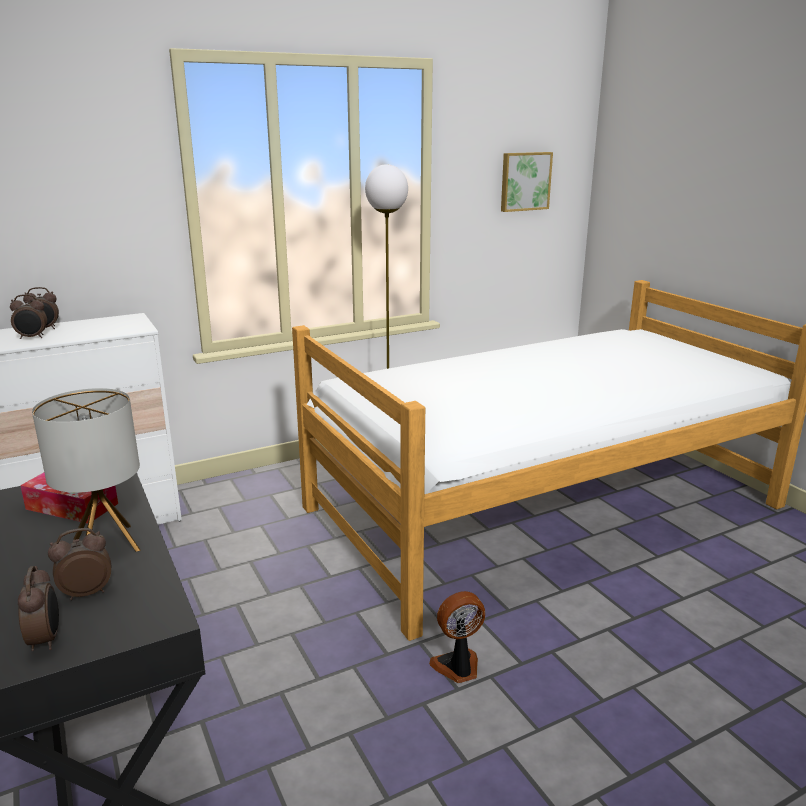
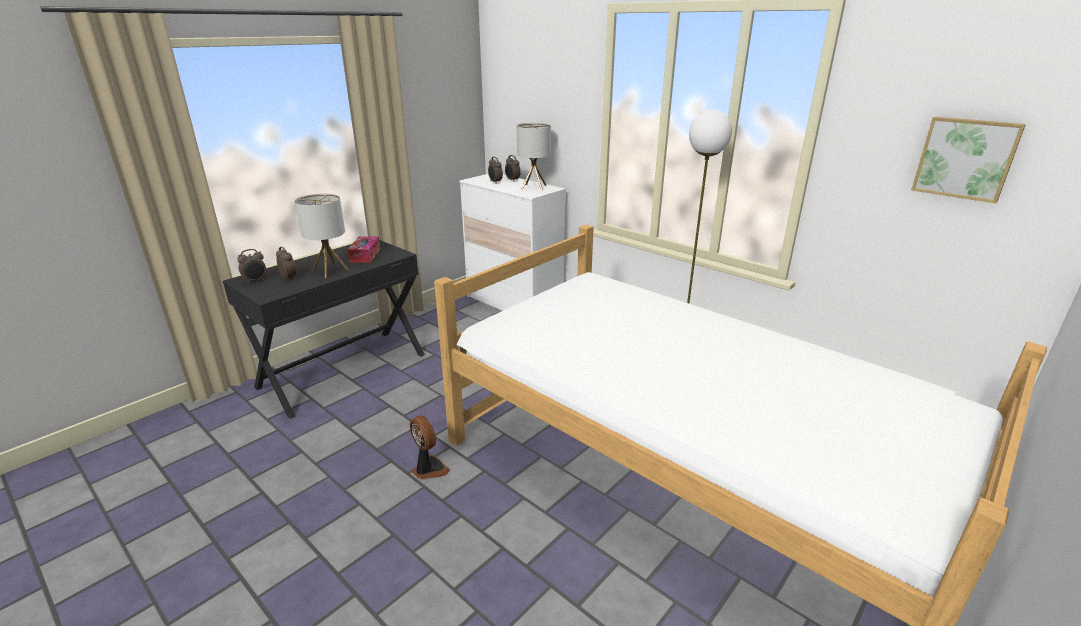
camera: 70 degrees right, 5 degrees up
(106, 324) = (533, 187): none -> table lamp

